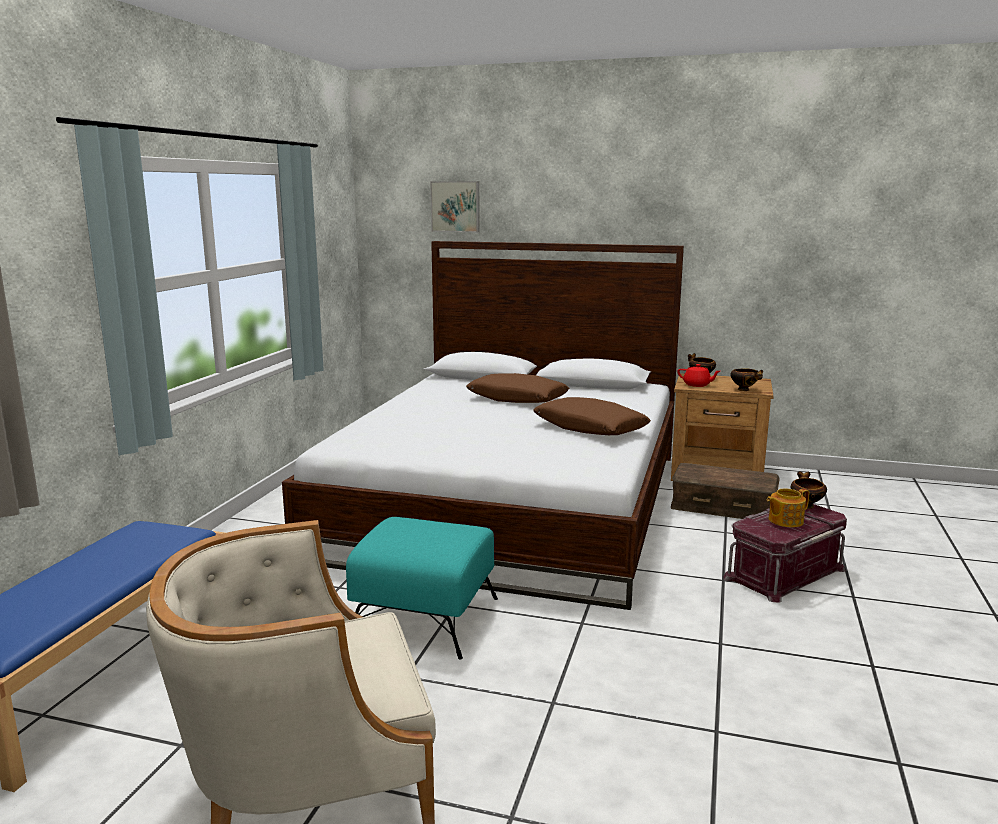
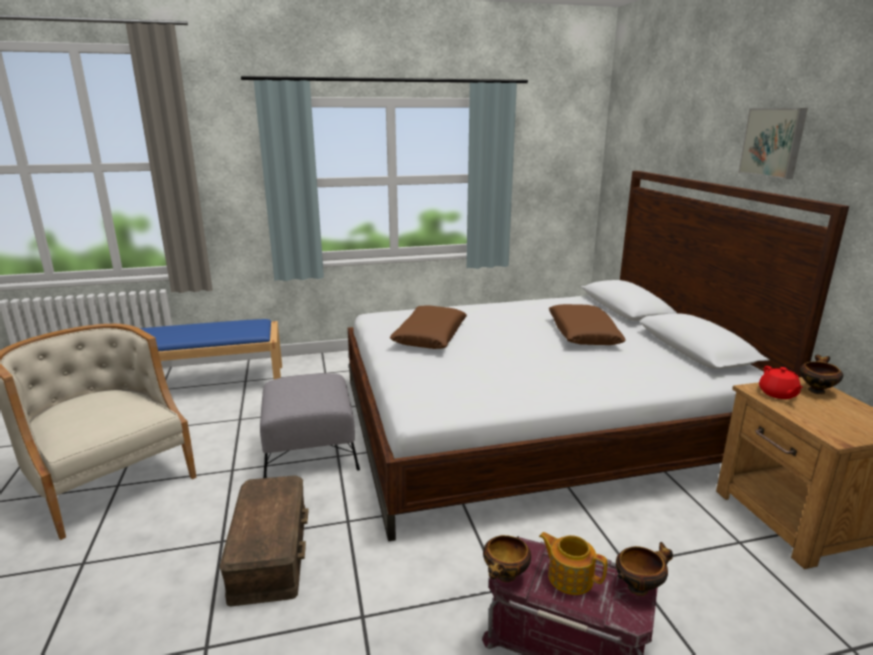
camera: 60 degrees right, 5 degrees up
(425, 618) = (310, 451): turquoise ottoman -> grey ottoman
(455, 206) = (660, 137): picture -> picture (773, 142)
(590, 428) = (543, 379): brown pillow -> brown pillow (430, 336)
(723, 506) = (698, 547): brown storage box -> brown storage box (271, 551)
(744, 390) = (820, 426): bowl -> bowl (505, 577)

